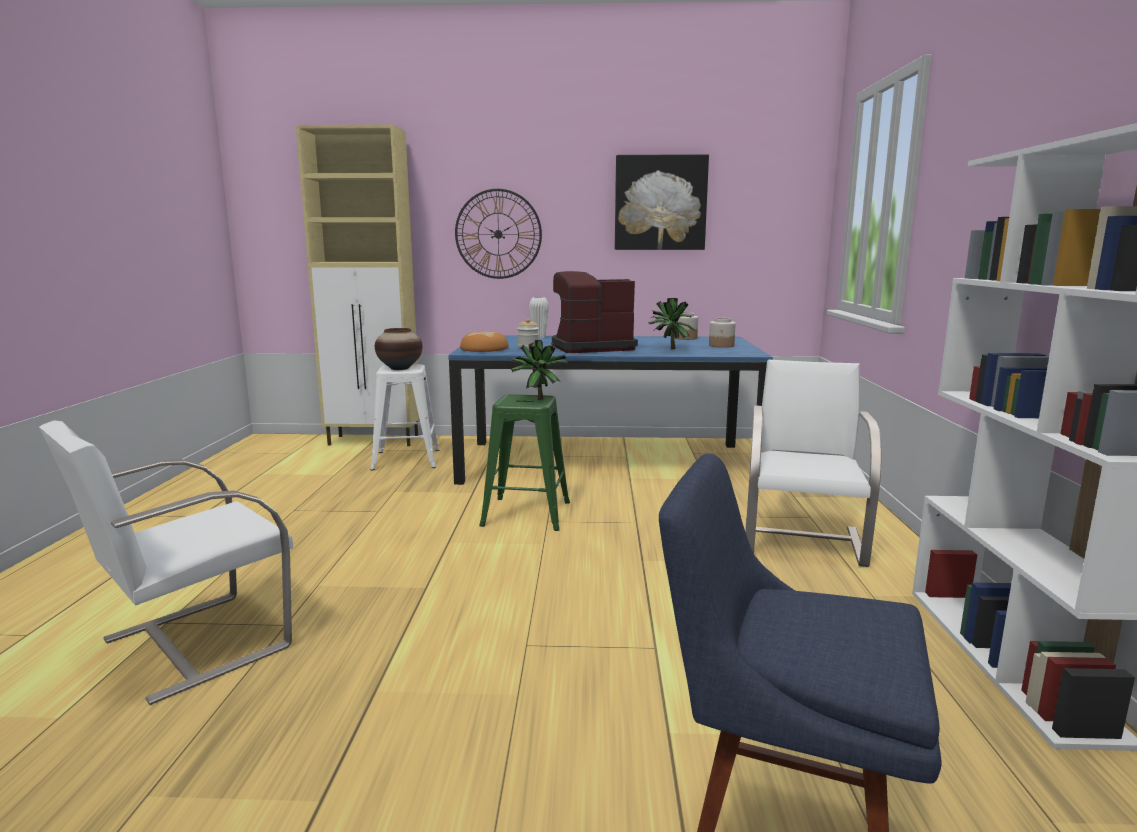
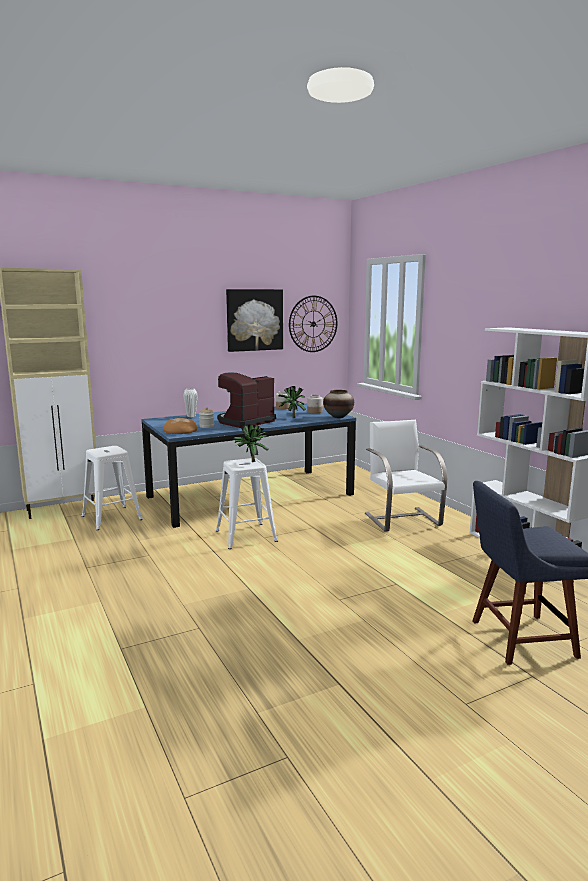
camera: 30 degrees left, 0 degrees up
(192, 644) = (159, 652): white chair -> none
(399, 368) = (106, 451): vase -> vase (338, 417)
(498, 234) = (148, 344): wall clock -> wall clock (313, 324)
(525, 514) = (245, 536): green stool -> white stool

